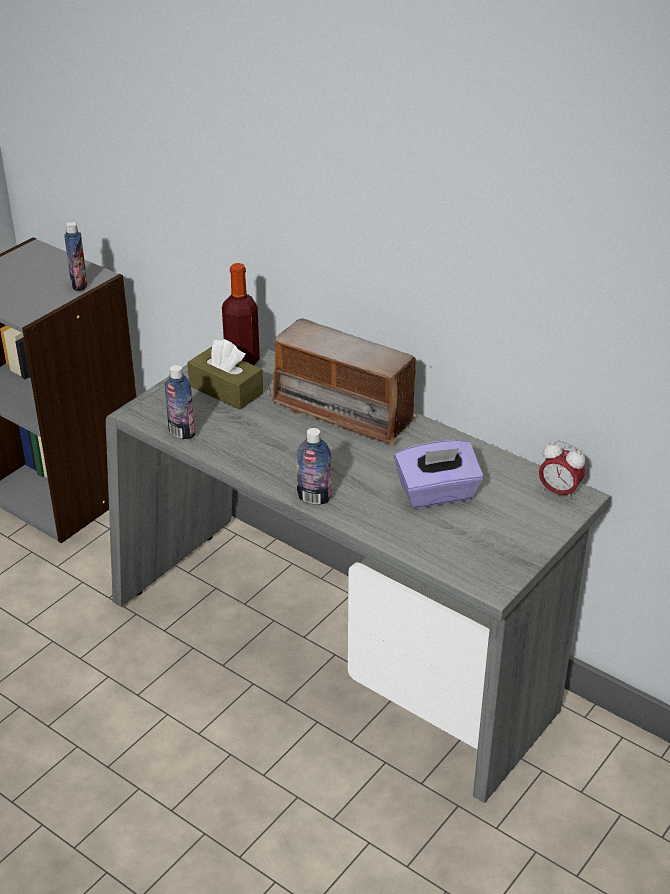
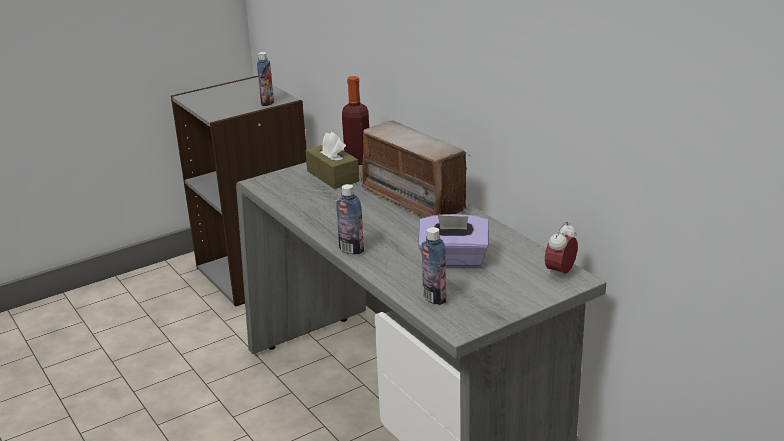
camera: 20 degrees right, 10 degrees down
(181, 432) = (281, 197): bottle -> bottle (434, 298)
(558, 492) = (560, 273): alarm clock -> alarm clock turned 75 degrees clockwise

